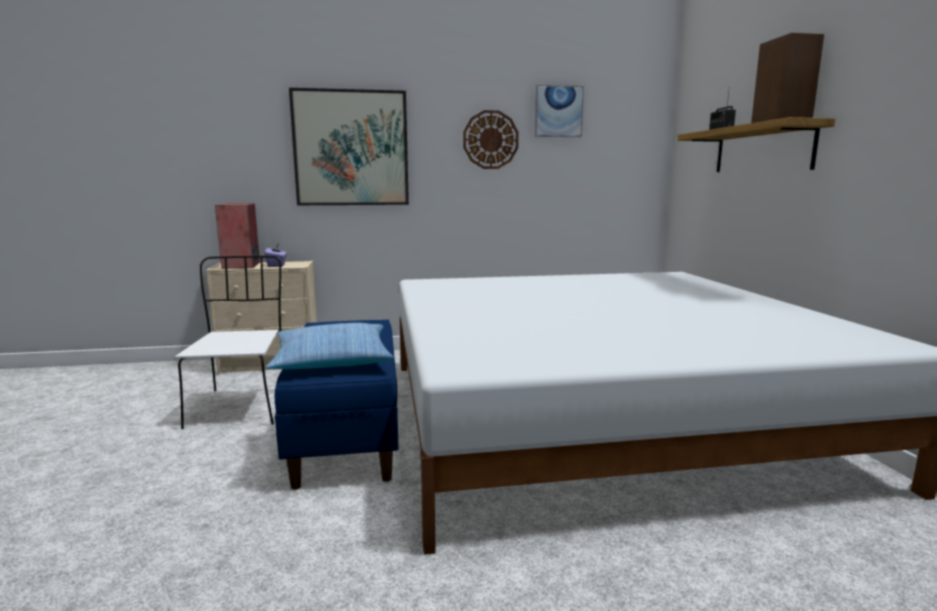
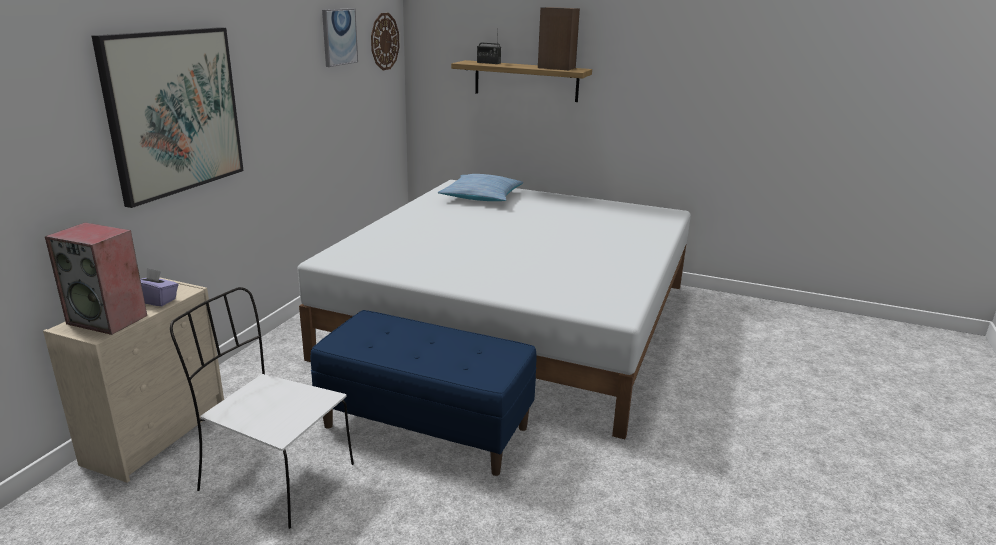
camera: 60 degrees left, 10 degrees up
(332, 360) = (463, 359): pillow -> pillow (481, 197)
(490, 140) = (295, 76): wall clock -> wall clock (384, 41)

